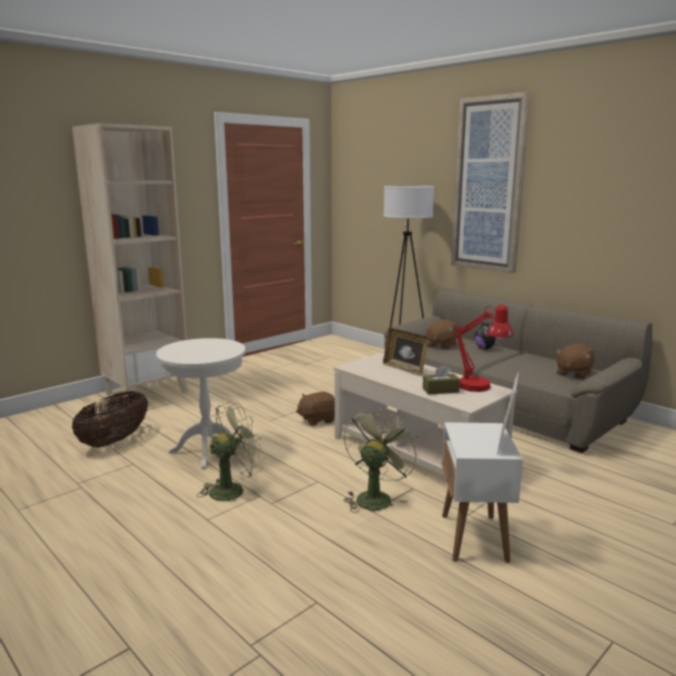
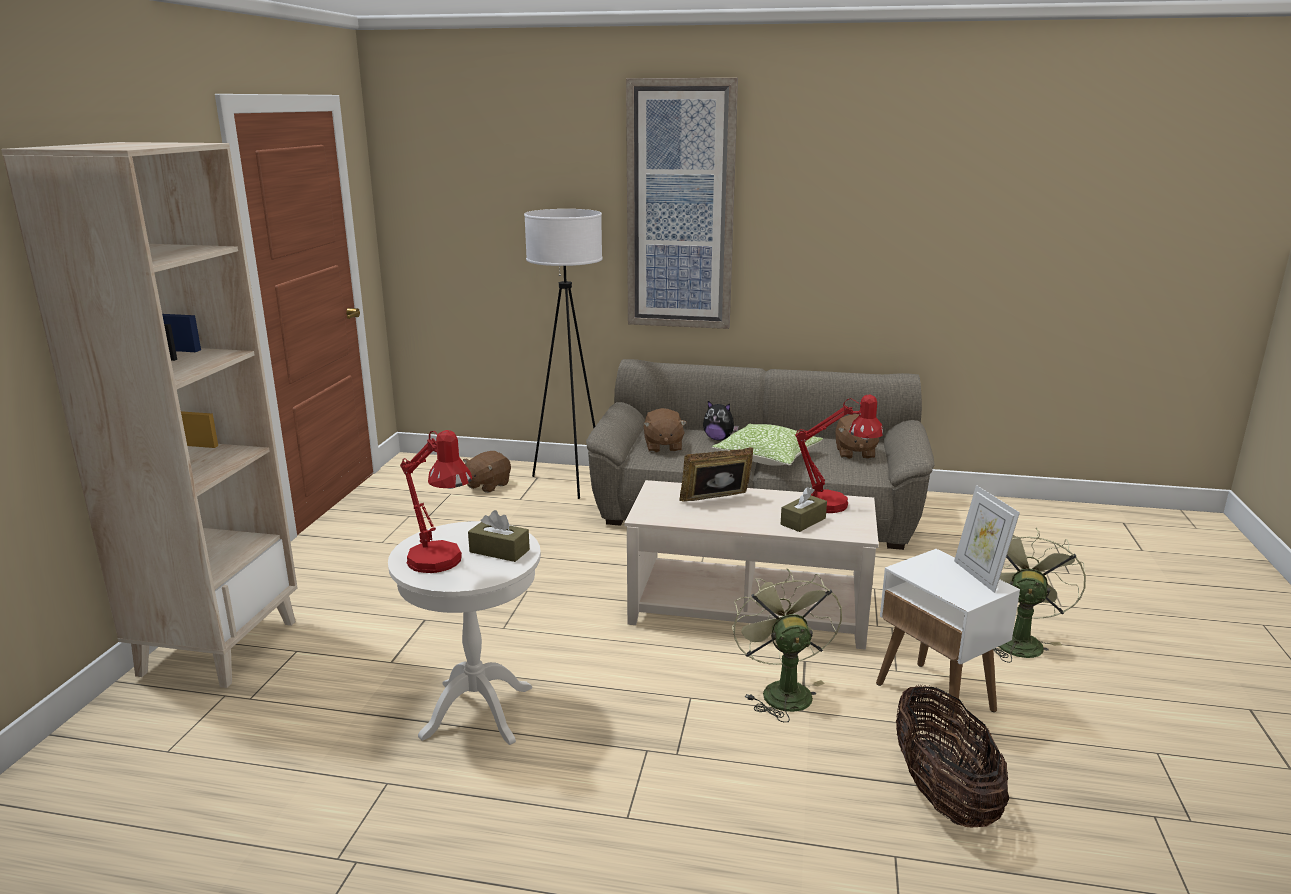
camera: 35 degrees left, 5 degrees up
(114, 441) = (292, 757): basket -> basket (942, 794)
(182, 351) = (441, 564): none -> red table lamp
(216, 352) = (499, 551): none -> brown tissue box
(233, 489) = (600, 756): green fan -> green fan (1017, 640)
(317, 420) = (569, 604): brown plush toy -> brown plush toy (487, 485)
(405, 369) = (716, 500): picture frame -> picture frame turned 150 degrees clockwise
(501, 363) = (767, 457): none -> pillow

